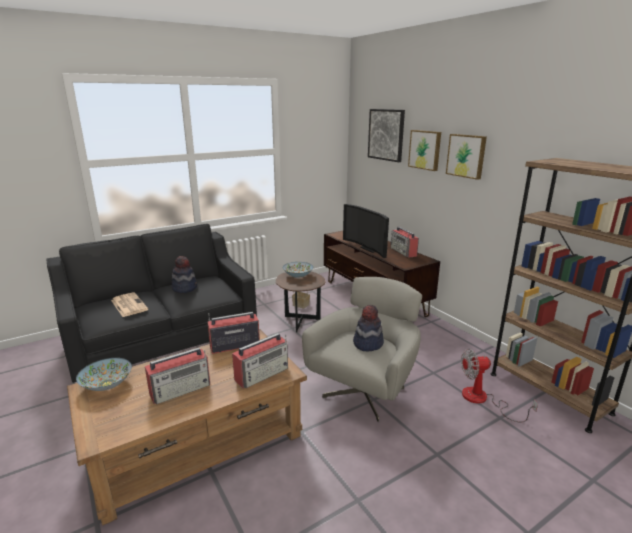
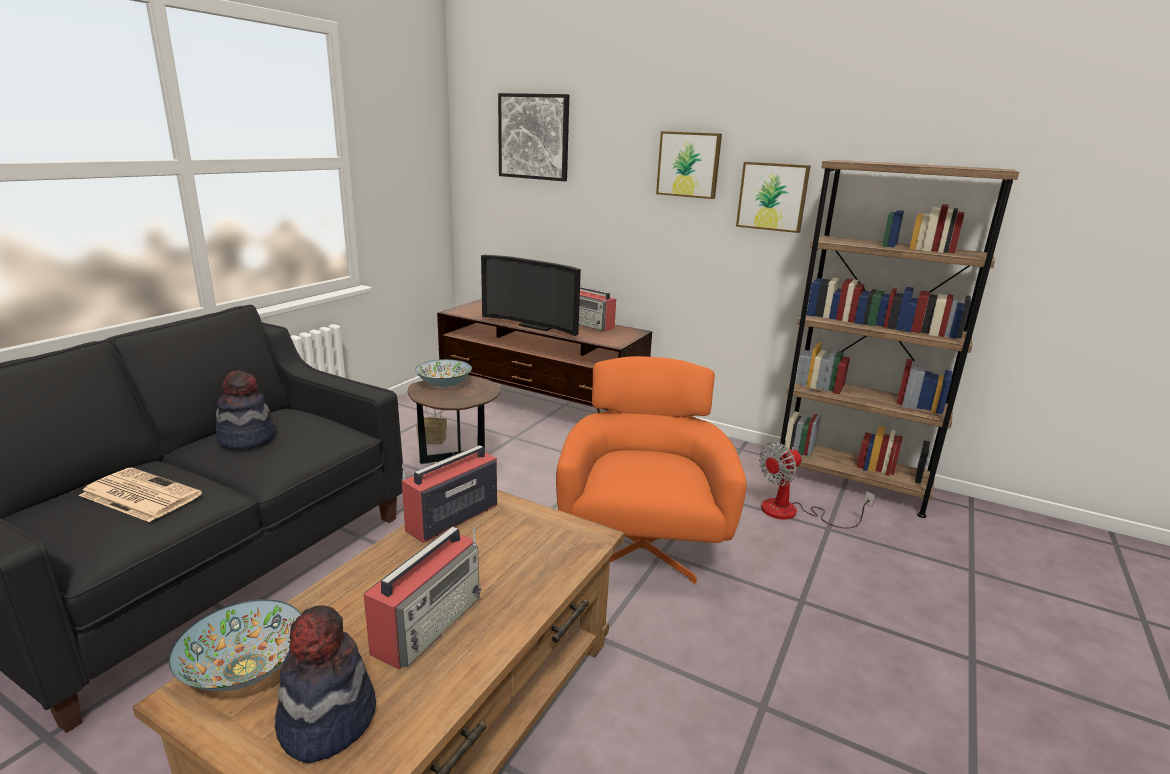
camera: 30 degrees left, 0 degrees up
(262, 373) = (552, 550): radio -> none
(365, 391) = (641, 545): grey armchair -> orange armchair
(367, 343) = (653, 463): hat -> hat (326, 719)
(425, 150) = (613, 158): picture -> picture (773, 196)

